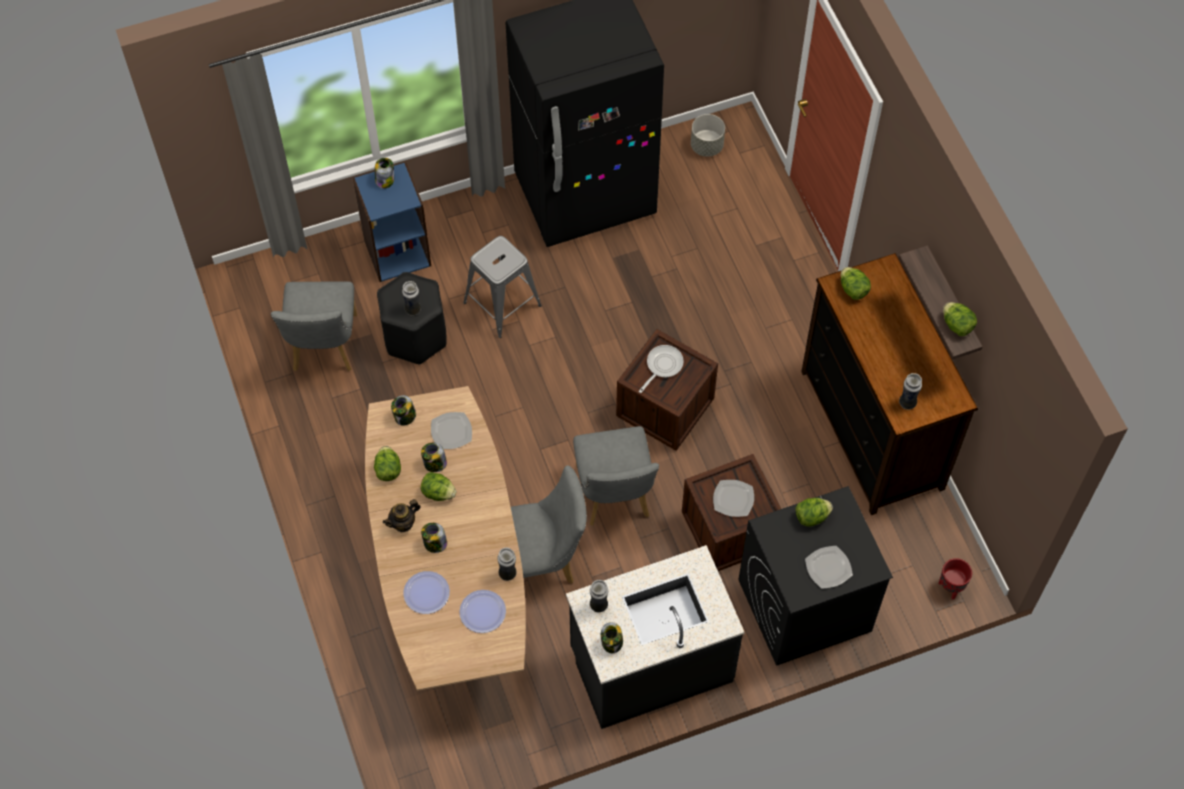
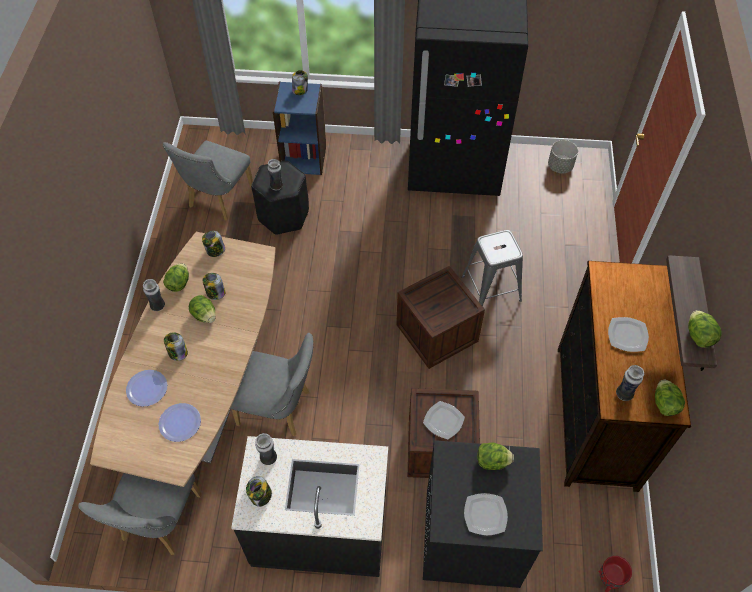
camera: 25 degrees right, 5 degrees down
(403, 523) = (164, 327): teapot -> none
(451, 432) = (242, 275): plate -> plate (627, 335)
(502, 304) = (356, 217): grey stool -> grey stool (491, 289)
(508, 573) = (218, 400): vase -> vase (158, 306)
(614, 497) = (363, 384): grey chair -> grey chair (158, 523)
(662, 366) = (439, 294): frying pan -> none
(853, 290) = (616, 281): lettuce -> lettuce (664, 404)

